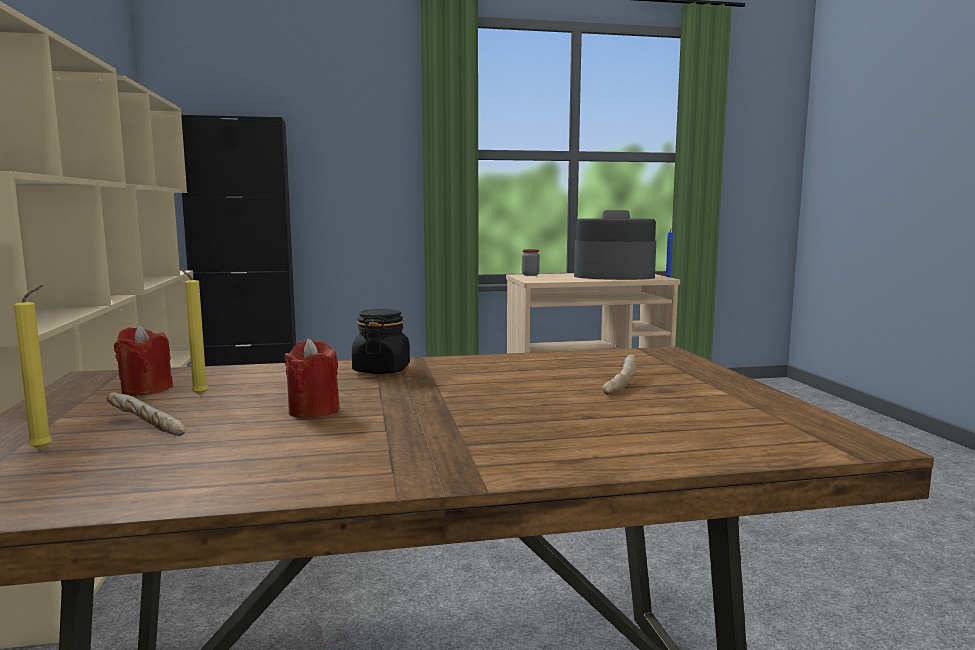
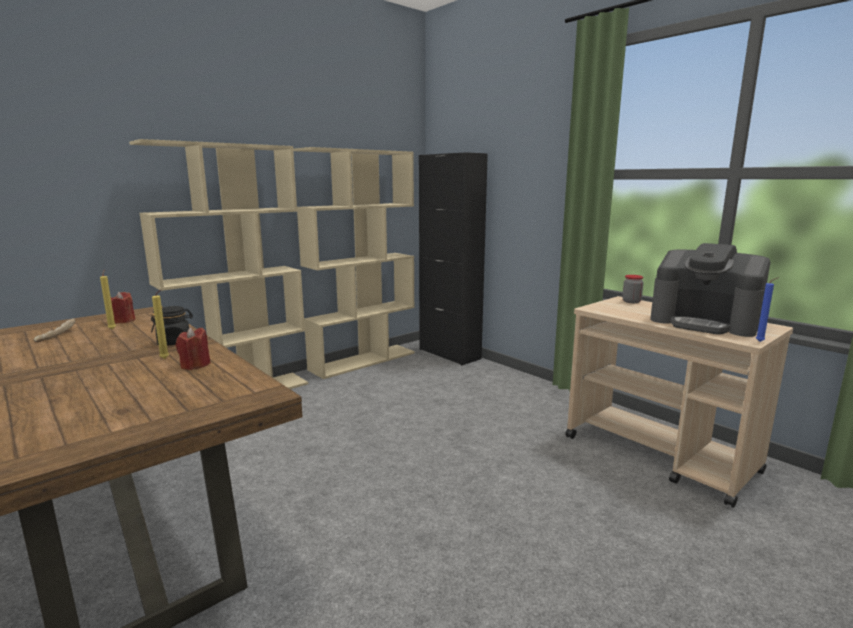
camera: 60 degrees right, 5 degrees up
(45, 449) = (26, 333): yellow candle -> yellow candle (165, 359)
(314, 411) = (78, 350): red candle -> red candle (195, 365)
(613, 276) = (705, 322): coffee machine -> coffee machine turned 150 degrees clockwise
(619, 384) = (141, 396): bread -> none

